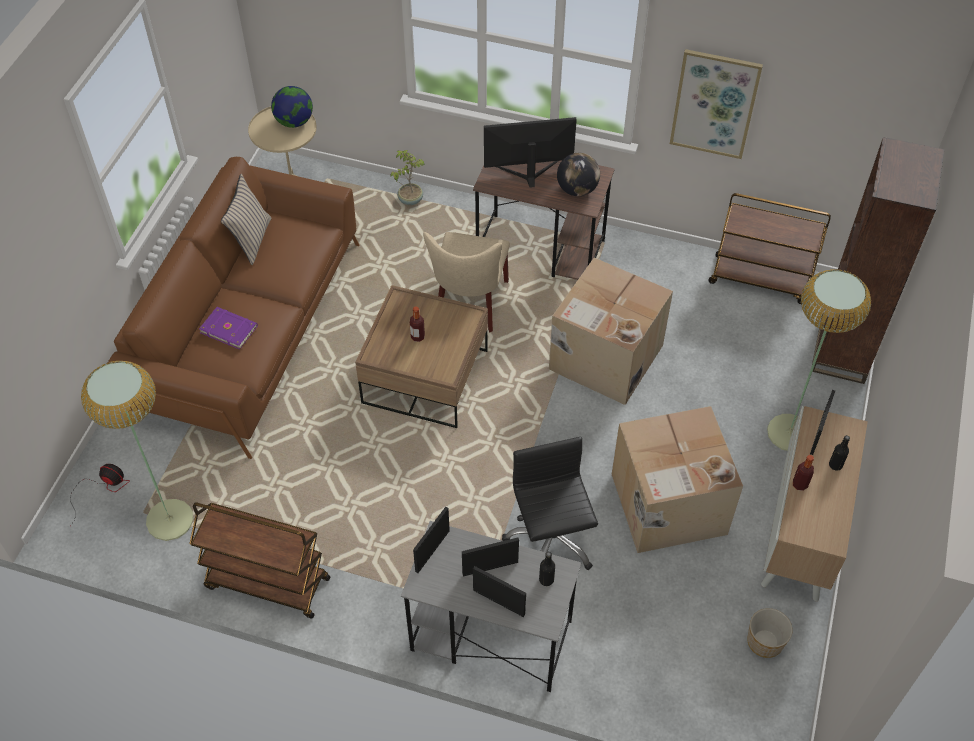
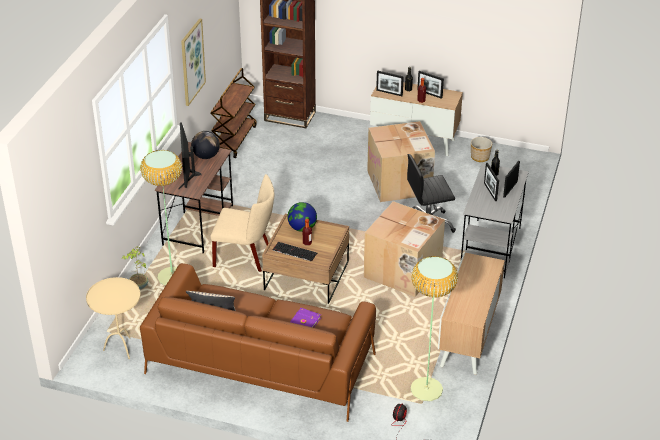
camera: 90 degrees left, 15 degrees down
(266, 583) = (468, 339): brown cart -> cabinet
(294, 122) = (107, 290): globe -> globe (302, 228)
(397, 321) = (294, 252): none -> keyboard
(432, 551) = (483, 211): picture frame -> picture frame (429, 94)
(604, 357) = (293, 201): cardboard box -> cardboard box (403, 271)
(790, 433) = (349, 139): floor lamp -> floor lamp (172, 276)

